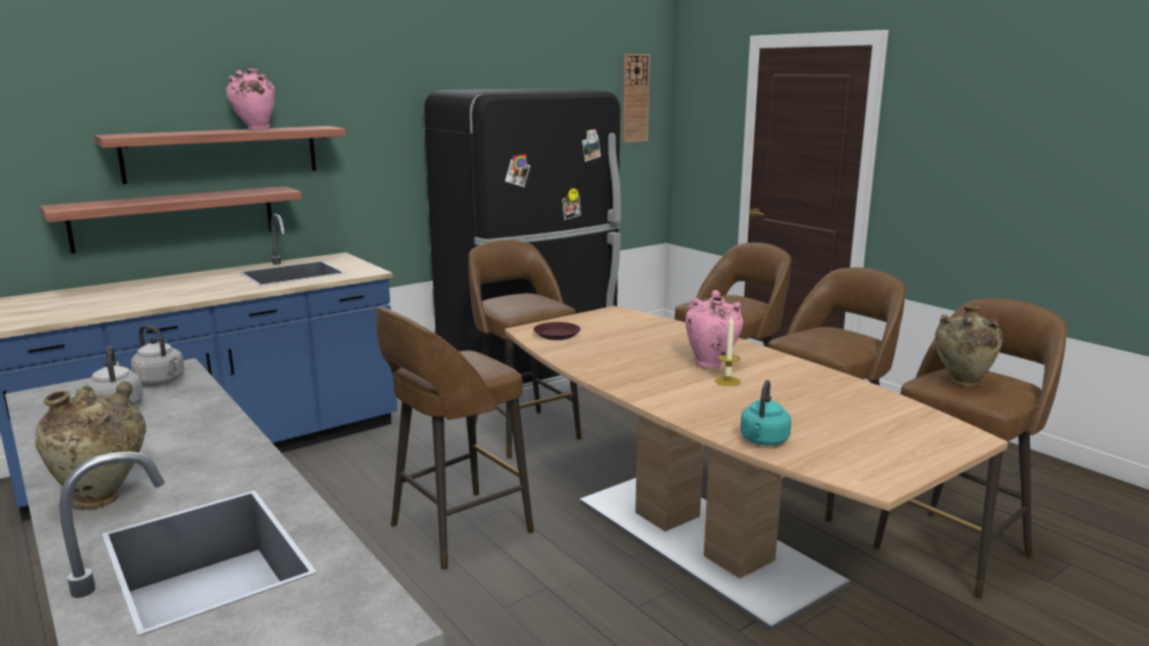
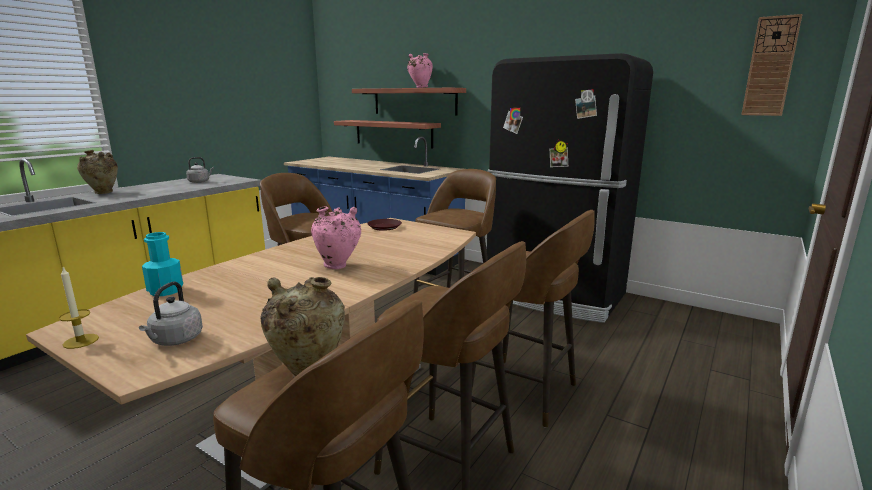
camera: 70 degrees right, 0 degrees up
(162, 381) = (229, 181): grey kettle -> grey kettle (175, 340)
(727, 381) = (297, 274): candle -> candle (81, 341)
(763, 441) = (165, 291): turquoise kettle -> turquoise bottle

